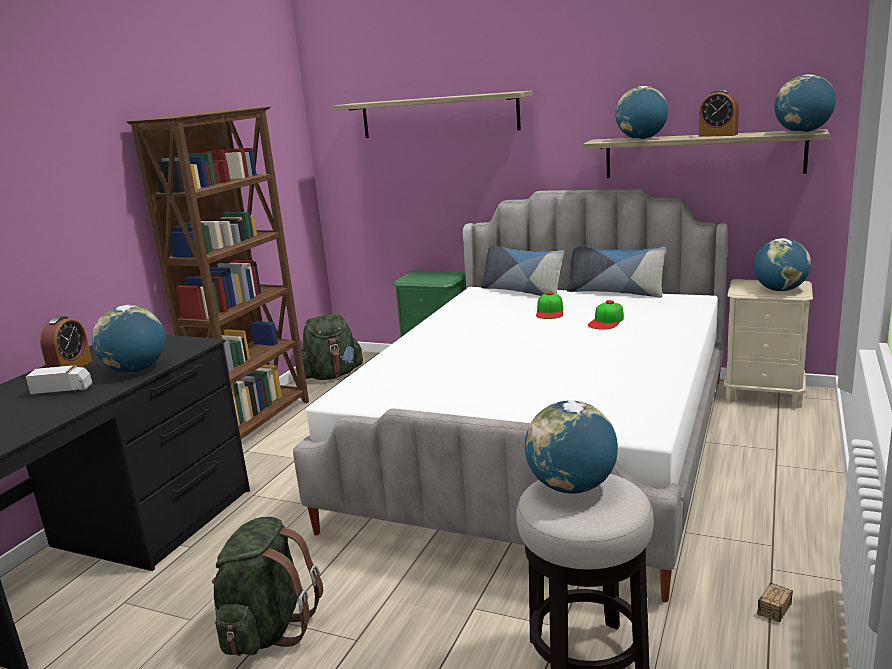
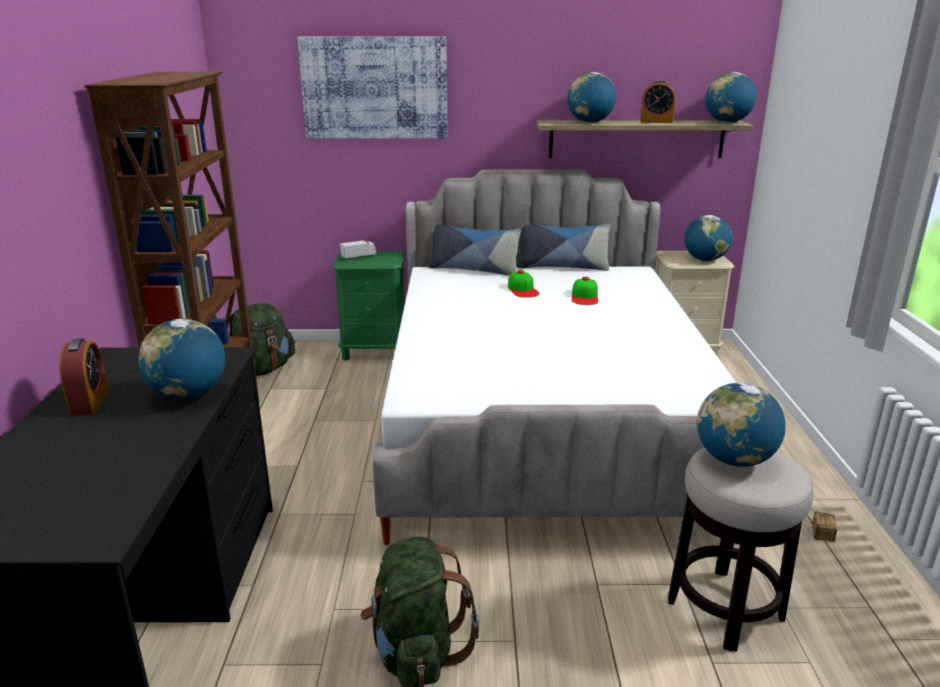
camera: 25 degrees left, 5 degrees up
(63, 391) = (120, 432): toy truck -> toy truck (359, 256)
(438, 115) = (375, 88): shelf -> picture

